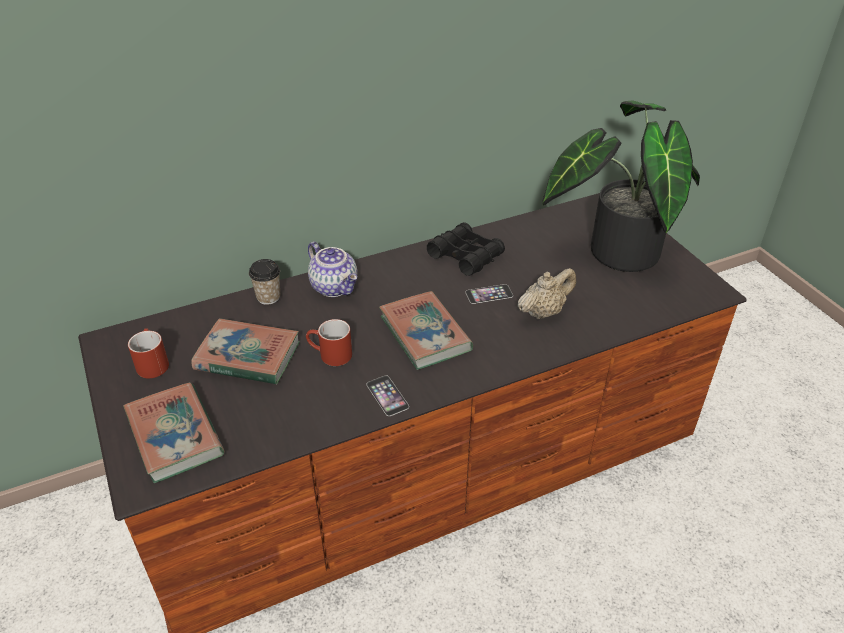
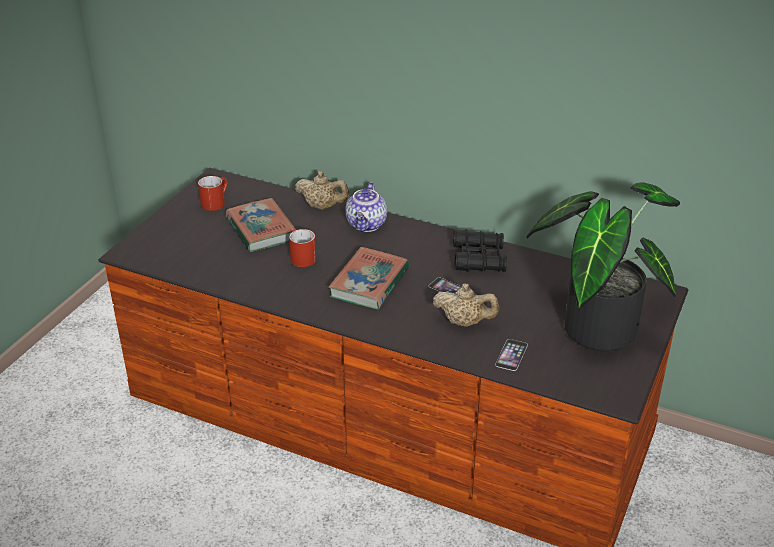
camera: 50 degrees right, 5 degrees down
(175, 435) = (171, 242): book -> none
(268, 297) = (323, 207): cup -> beige teapot
(387, 395) = (292, 297): phone -> phone (511, 355)

